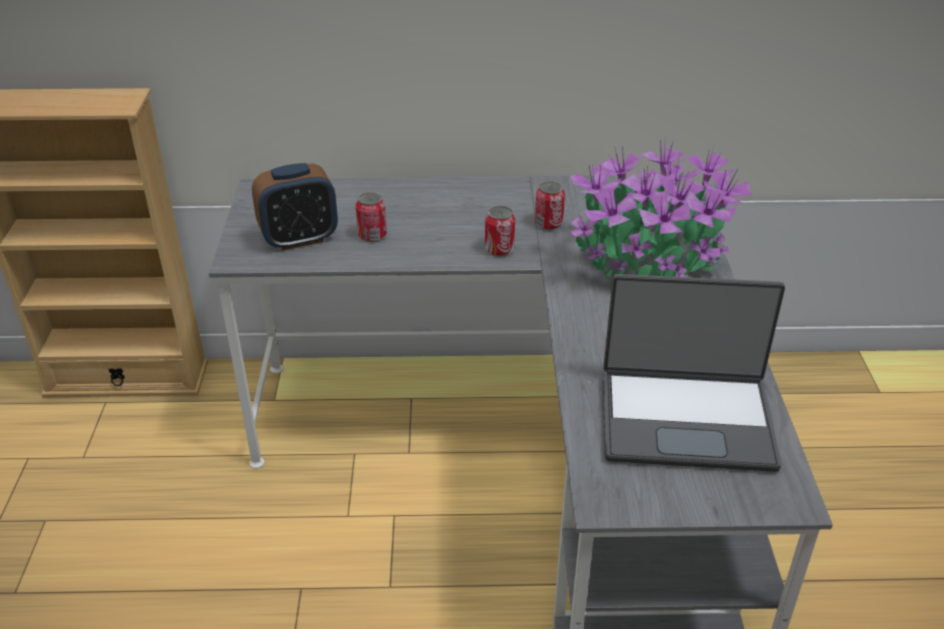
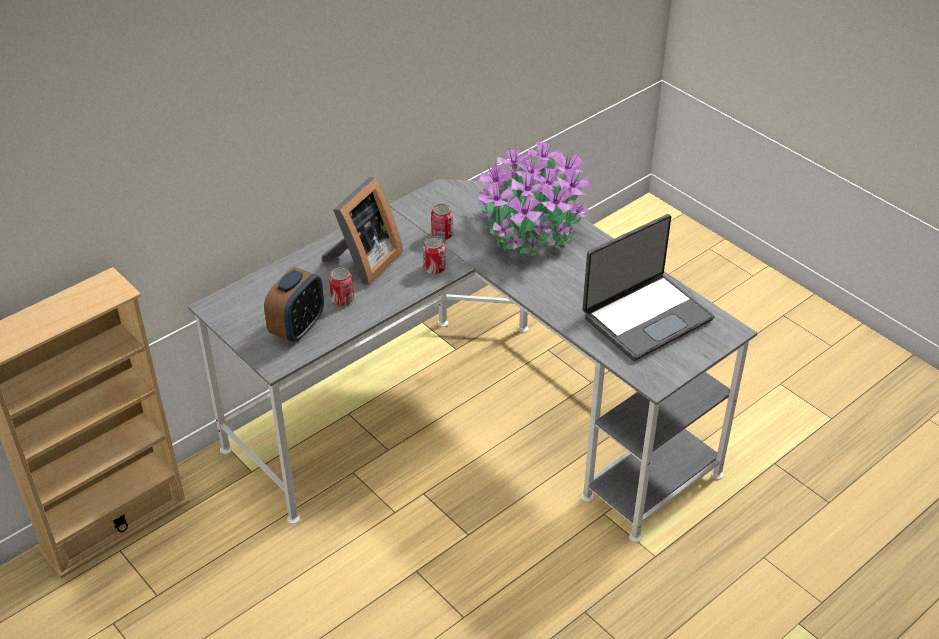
camera: 40 degrees left, 5 degrees up
(437, 213) = (363, 262): none -> picture frame

